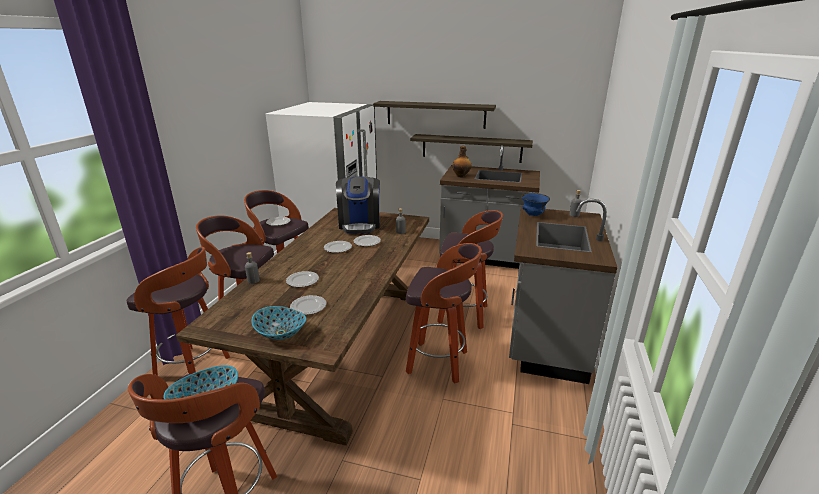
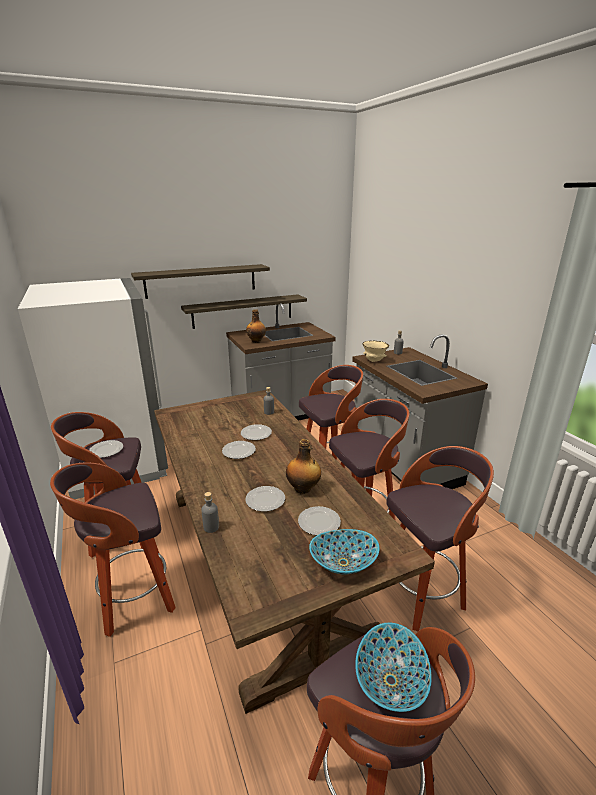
camera: 40 degrees left, 0 degrees up
(195, 368) = (123, 693): stool -> stool (423, 595)
(335, 285) = (303, 489): none -> bottle
(359, 224) = (215, 418): coffee machine -> none
(533, 215) = (374, 361): blue bowl -> beige bowl

